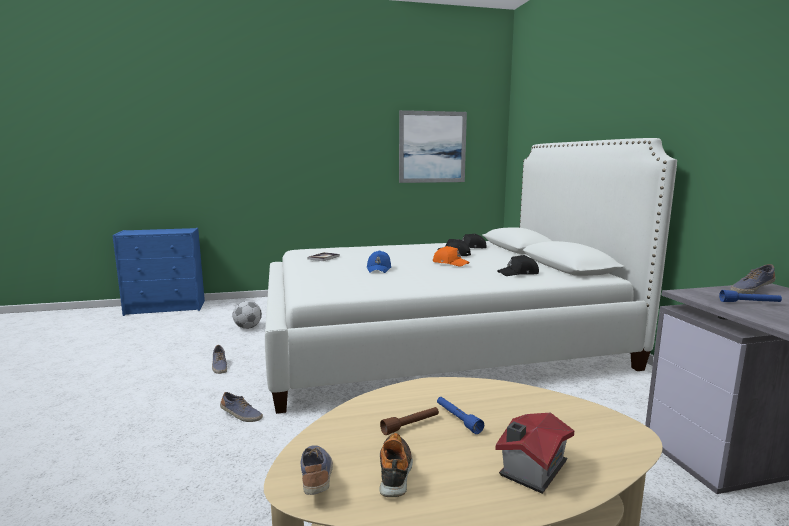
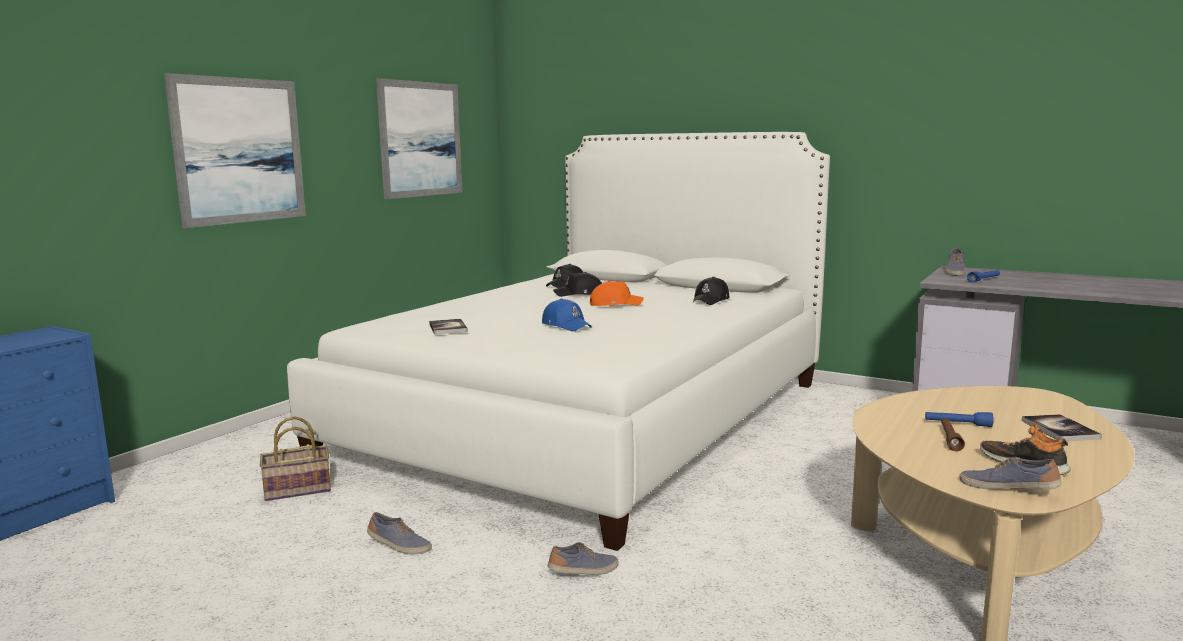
camera: 45 degrees left, 0 degrees up
(247, 327) = (296, 490): football -> basket
(302, 152) = (239, 151): none -> picture
(531, 468) = (1060, 429): toy house -> book

